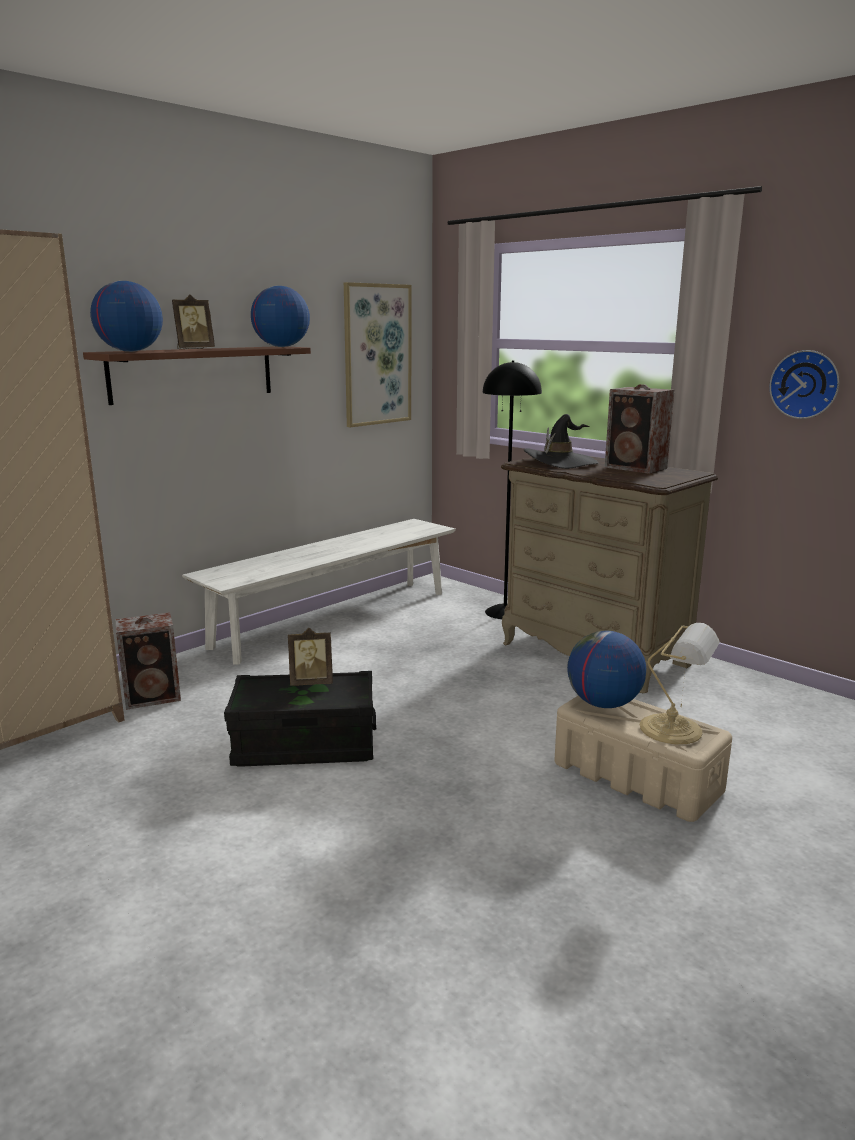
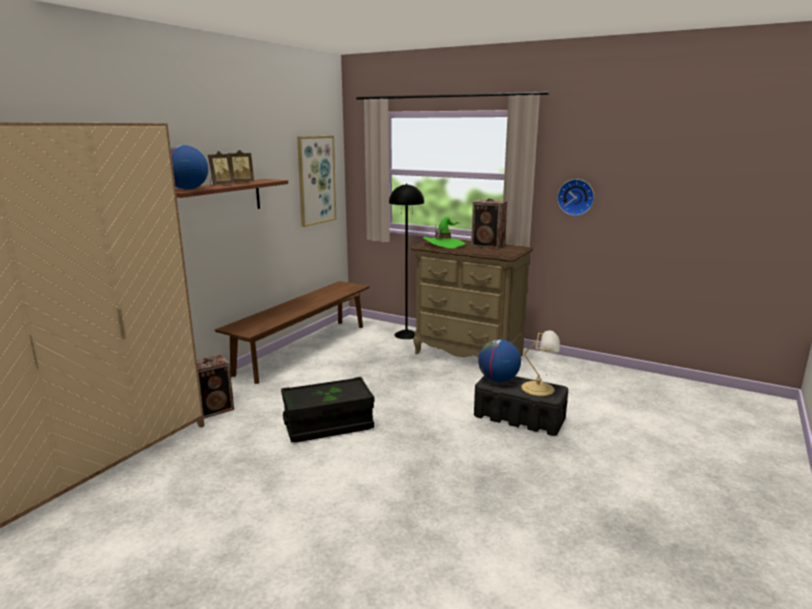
camera: 15 degrees left, 0 degrees up
(281, 347) = (269, 180): globe -> none
(311, 682) = (329, 387): picture frame -> picture frame (242, 182)
(334, 618) = (303, 349): white bench -> brown bench
(560, 462) = (444, 244): black hat -> green hat
(638, 778) = (519, 417): beige storage box -> black storage box

